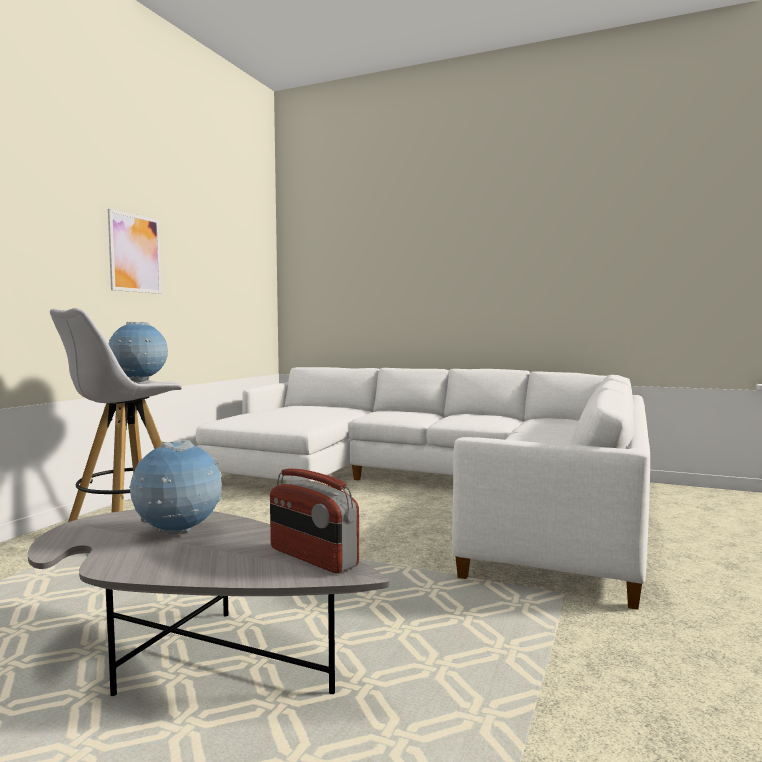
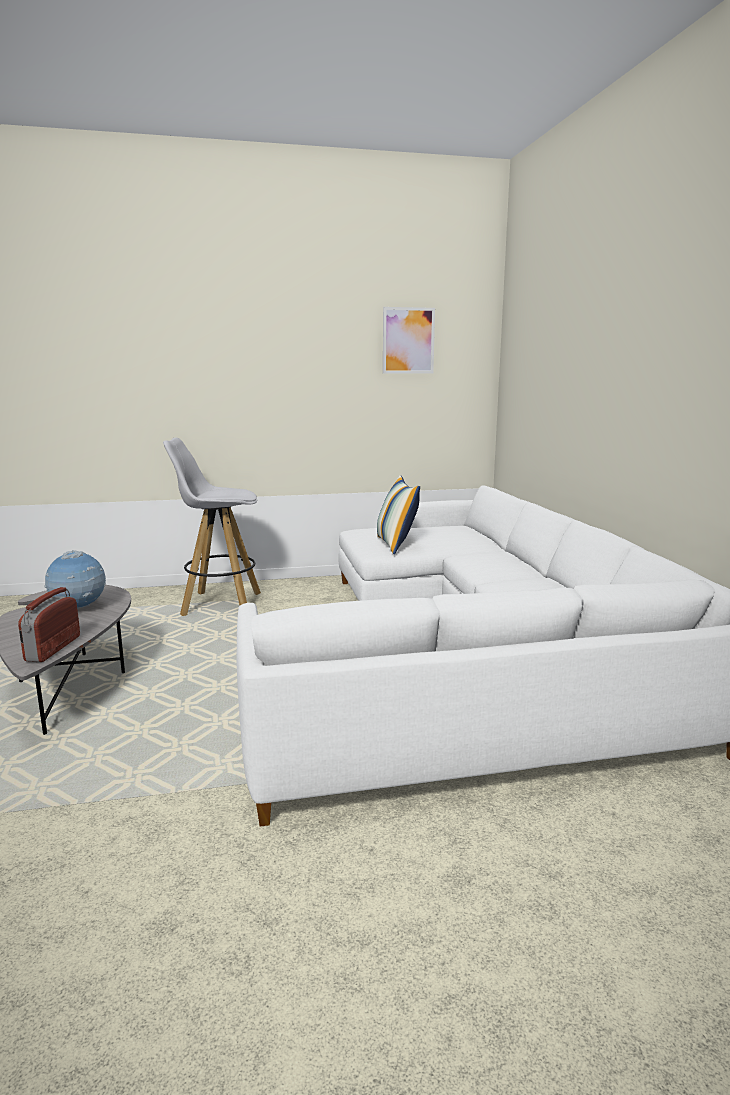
camera: 55 degrees right, 10 degrees up
(135, 253) = (294, 379): picture -> picture (408, 340)
(139, 381) = (229, 494): globe -> none
(297, 420) = (396, 545): none -> pillow

